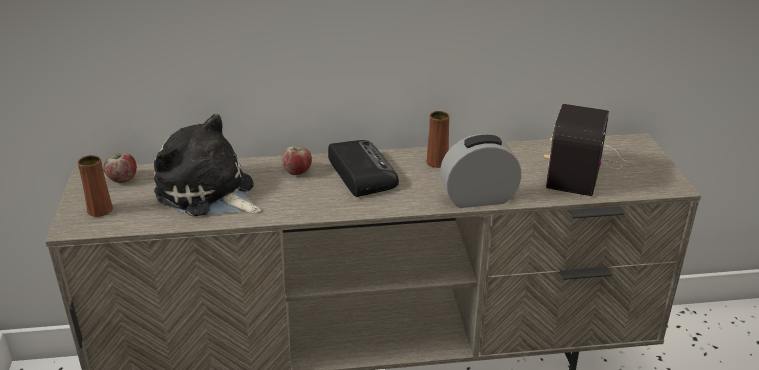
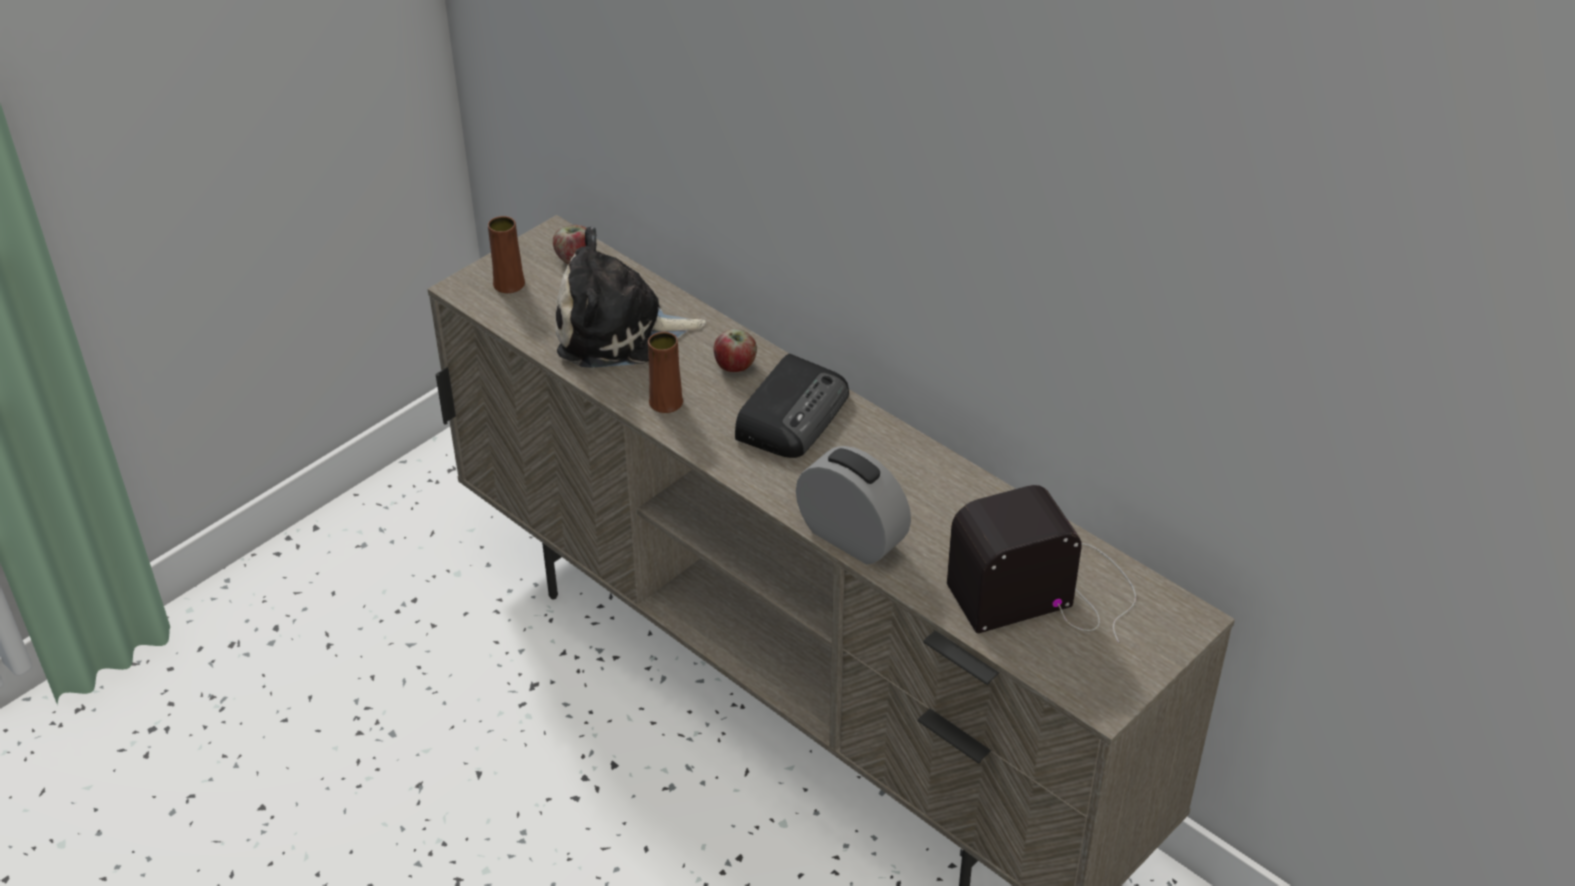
camera: 50 degrees right, 10 degrees up
(208, 193) = (618, 332): plush toy -> plush toy turned 90 degrees counterclockwise
(437, 162) = (893, 461): brown vase -> brown vase (666, 402)

